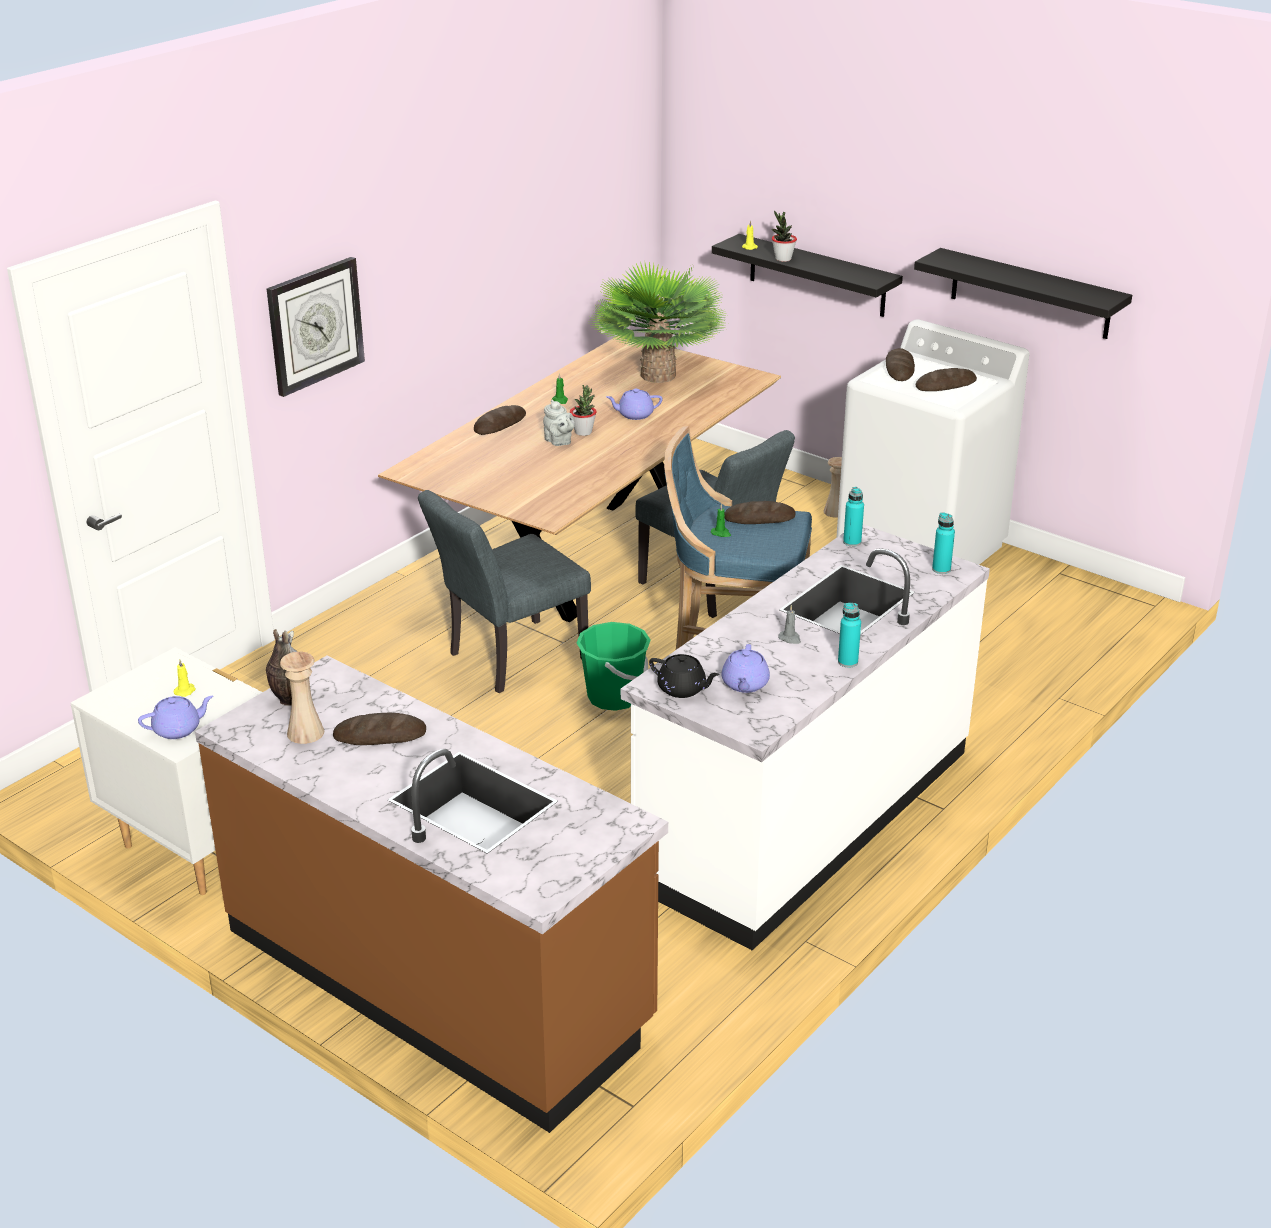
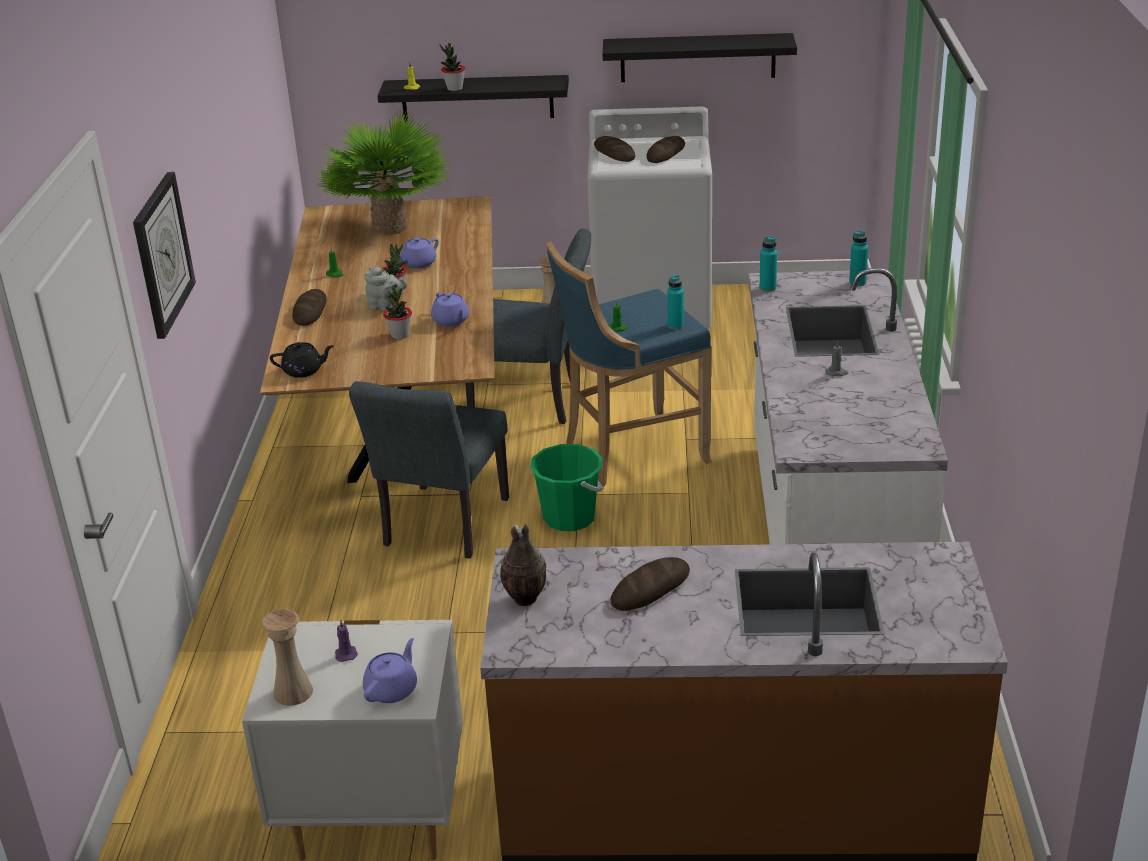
camera: 35 degrees left, 0 degrees up
(185, 691) = (346, 654): yellow candle -> purple candle
(305, 732) = (583, 618): beige vase -> beige vase (293, 692)
(536, 469) = (400, 335): none -> potted plant
(683, 689) = (822, 442): black teapot -> black teapot (304, 371)
(745, 684) = (859, 419): purple teapot -> purple teapot (451, 321)
(759, 518) = (629, 306): bread -> none
(847, 662) = (901, 371): turquoise bottle -> turquoise bottle (675, 326)

